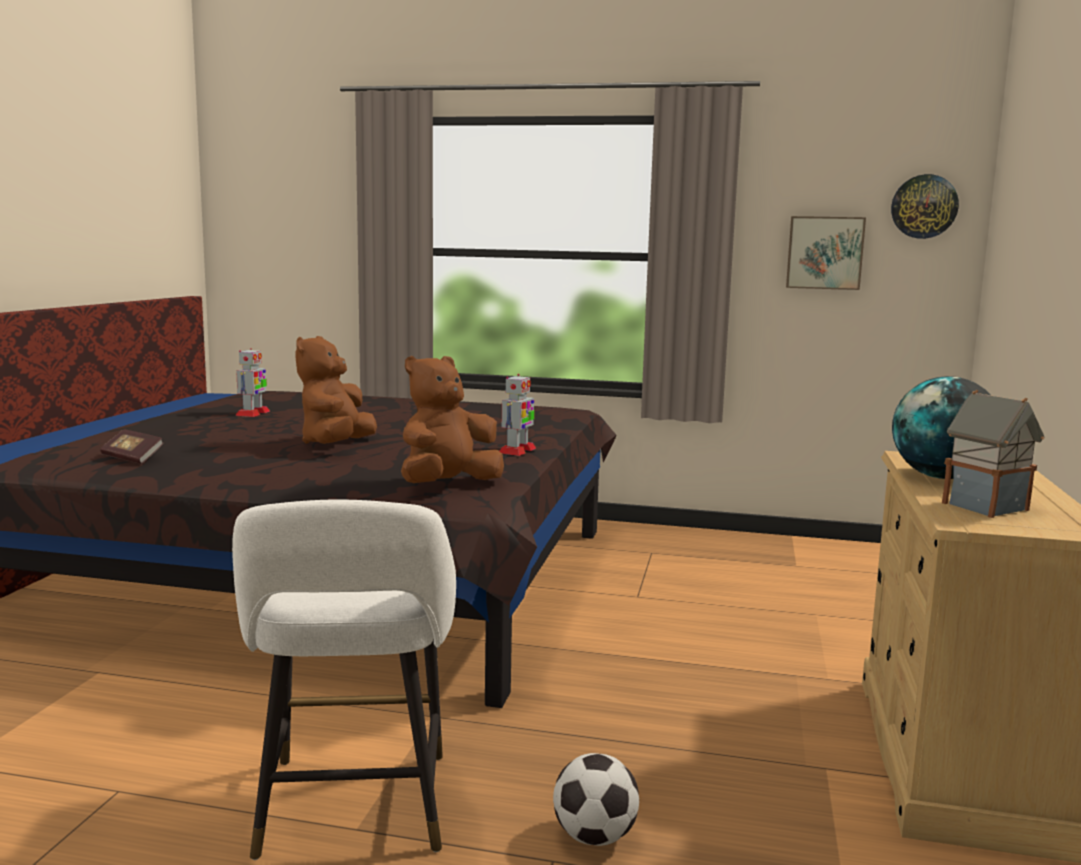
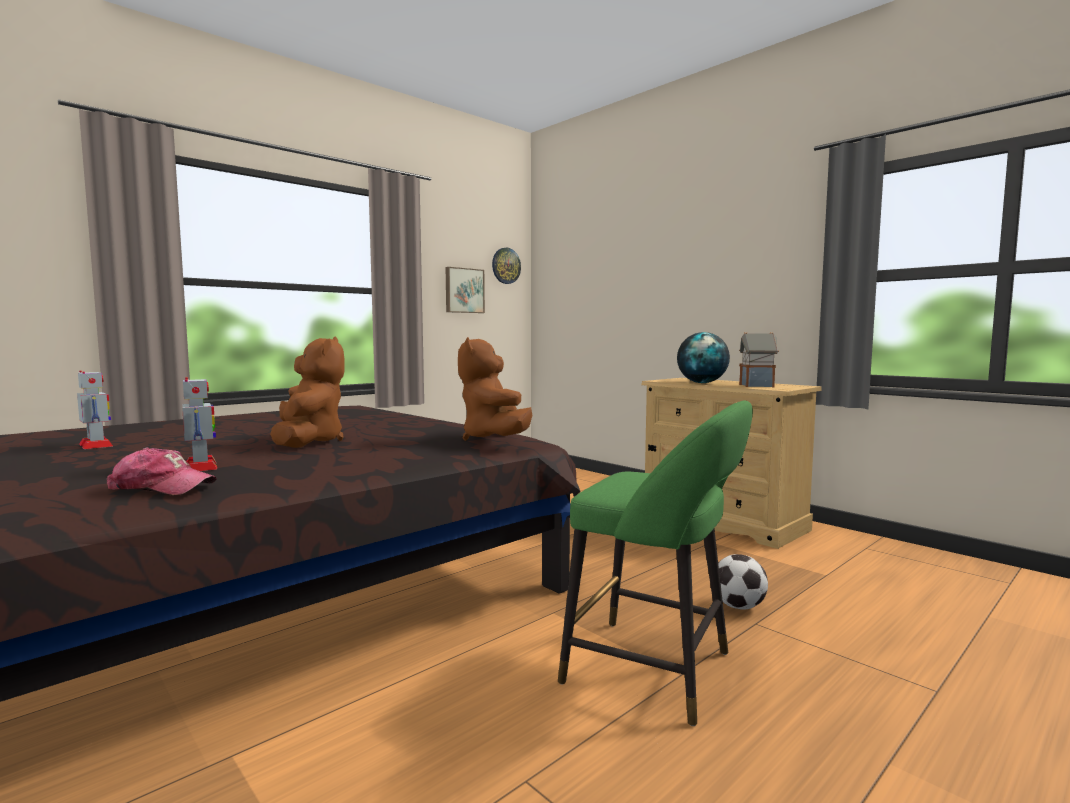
camera: 55 degrees left, 5 degrees down
(132, 458) = (161, 488): book -> cap
(336, 445) = (308, 442): brown plush toy -> brown plush toy turned 150 degrees counterclockwise
(353, 812) = (657, 670): white stool -> green stool
(517, 451) = (437, 421): toy robot -> toy robot (201, 466)

